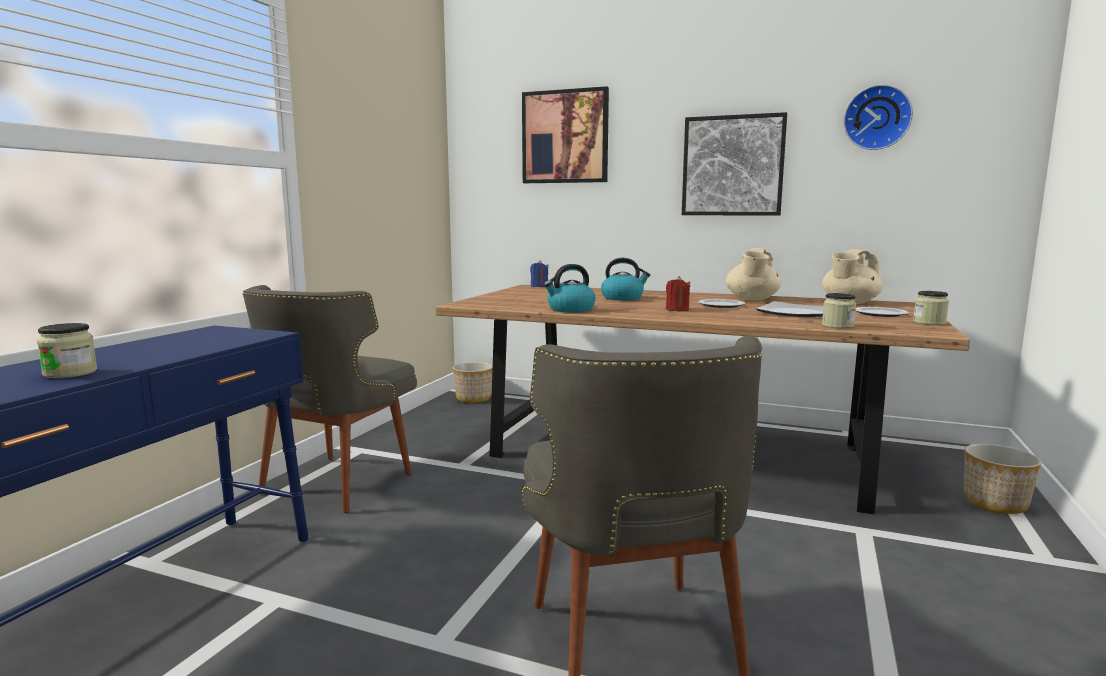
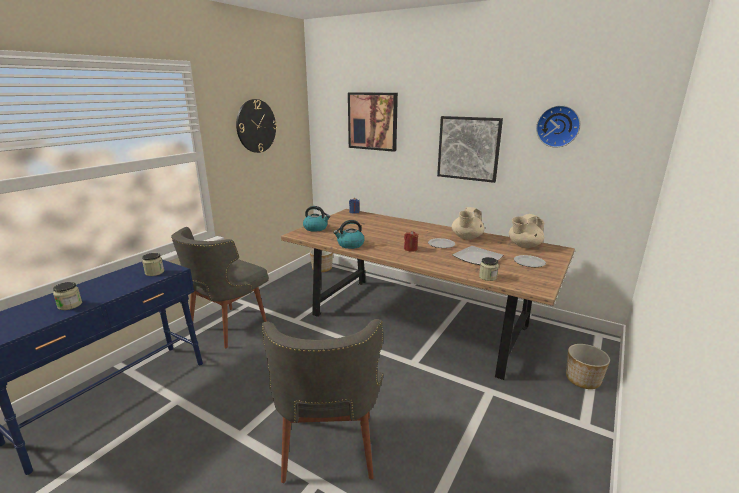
camera: 10 degrees right, 10 degrees up
(375, 133) = (256, 126): none -> wall clock
(623, 298) = (391, 231): kettle -> kettle (316, 228)
(929, 323) = (549, 277): jar -> jar (154, 272)

